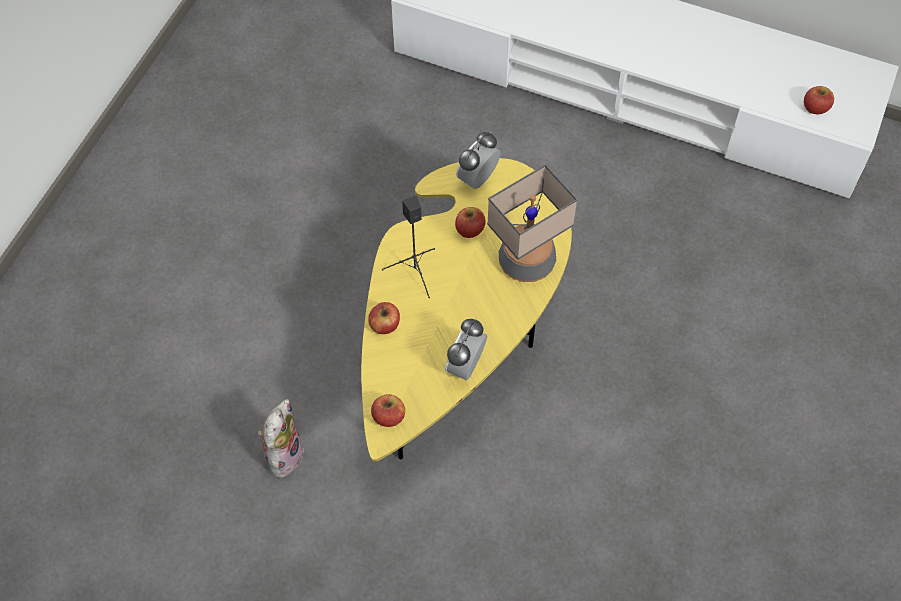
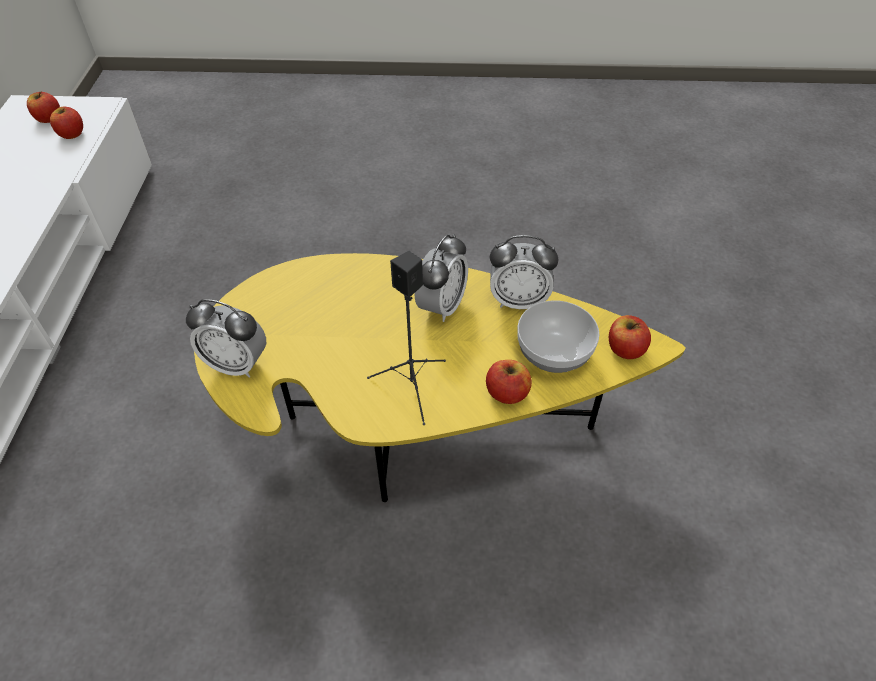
camera: 110 degrees left, 10 degrees down
(283, 454) = (660, 553): plush toy -> none
(406, 368) = (554, 352): none -> bowl
(469, 229) = (324, 350): apple -> apple (49, 118)
(481, 312) = (441, 306): none -> alarm clock
(526, 261) = (352, 286): table lamp -> none

